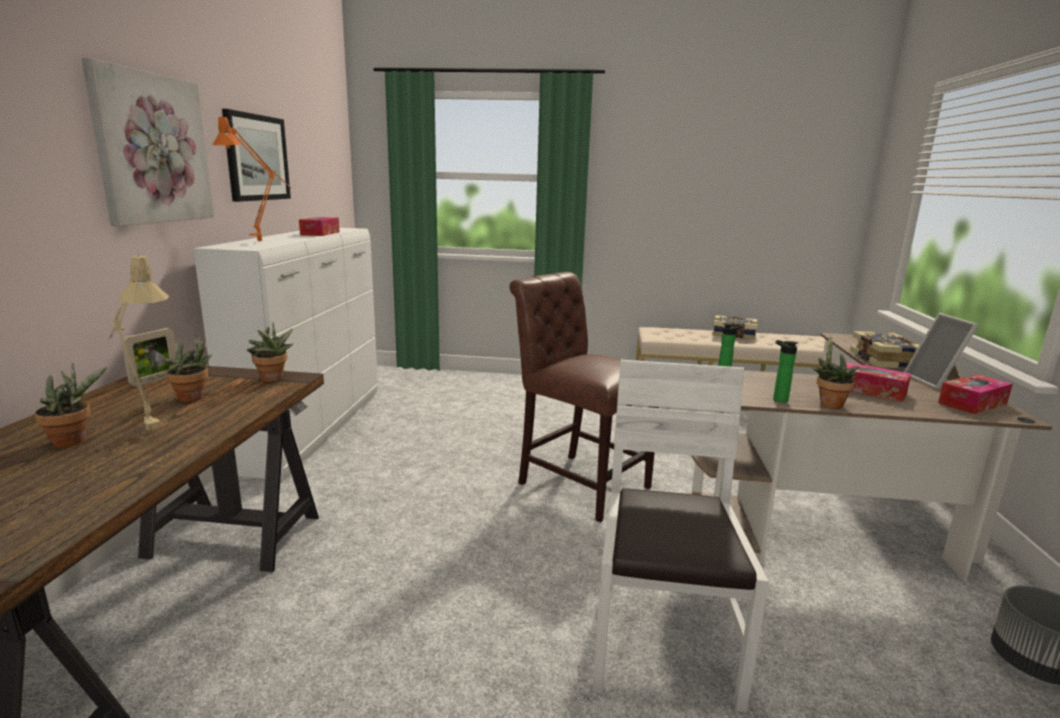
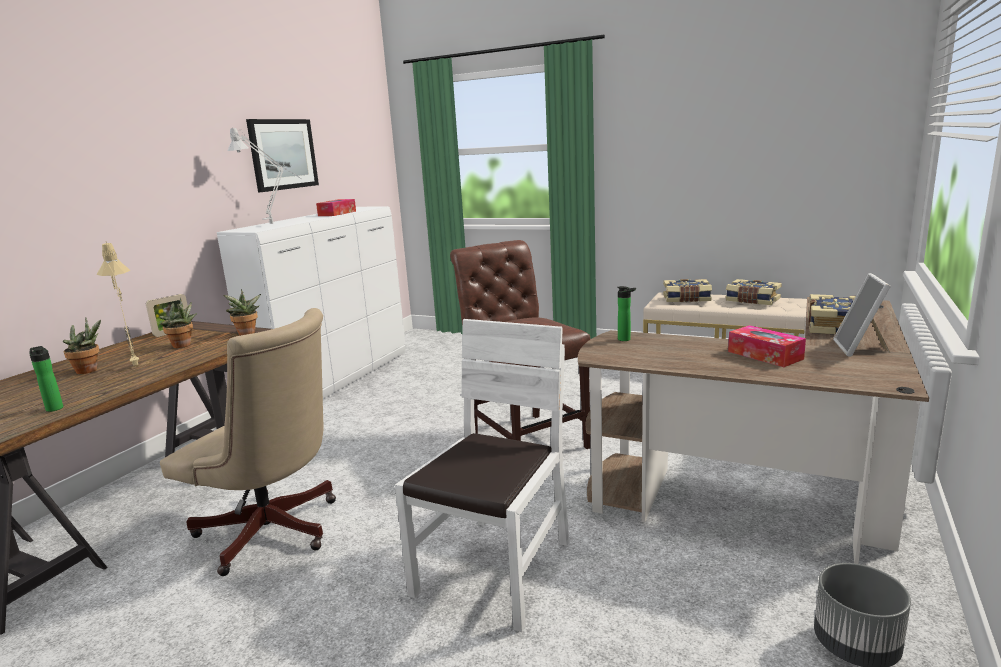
camera: 20 degrees right, 0 degrees up
(151, 149) = (180, 159): picture -> none
(264, 242) = (276, 224): orange table lamp -> grey table lamp
(366, 636) = (274, 533): none -> beige office chair
(676, 334) = (686, 299): none -> book
(778, 399) = (647, 361): bottle -> bottle (54, 408)
(828, 403) = (696, 366): potted plant -> none
(972, 403) = (867, 371): tissue box -> none

